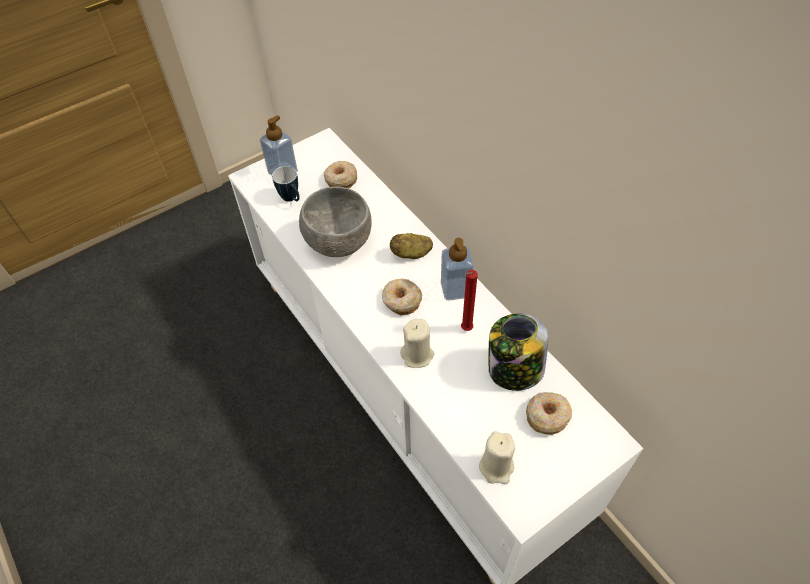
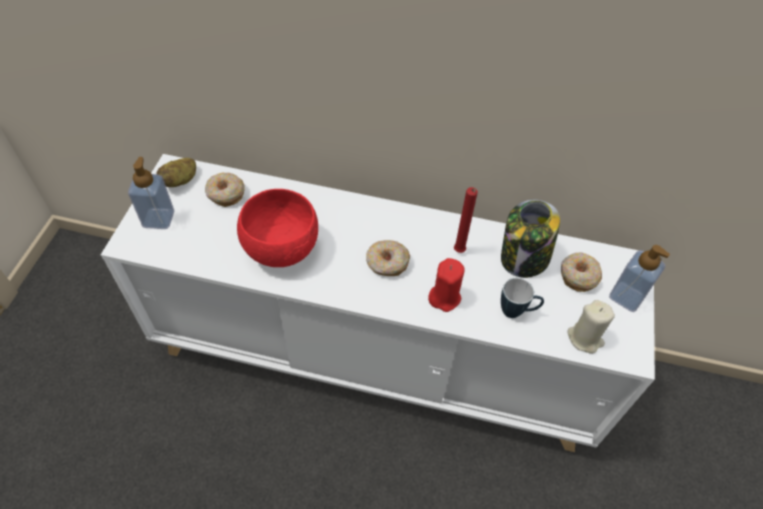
camera: 45 degrees left, 0 degrees up
(292, 199) = (195, 238): mug -> mug (517, 312)
(338, 243) = (282, 250): grey bowl -> red bowl
(411, 254) = (355, 220): potato -> potato (180, 181)
(417, 355) = (444, 297): beige candle -> red candle
(455, 289) = (419, 226): soap dispenser -> soap dispenser (626, 297)

